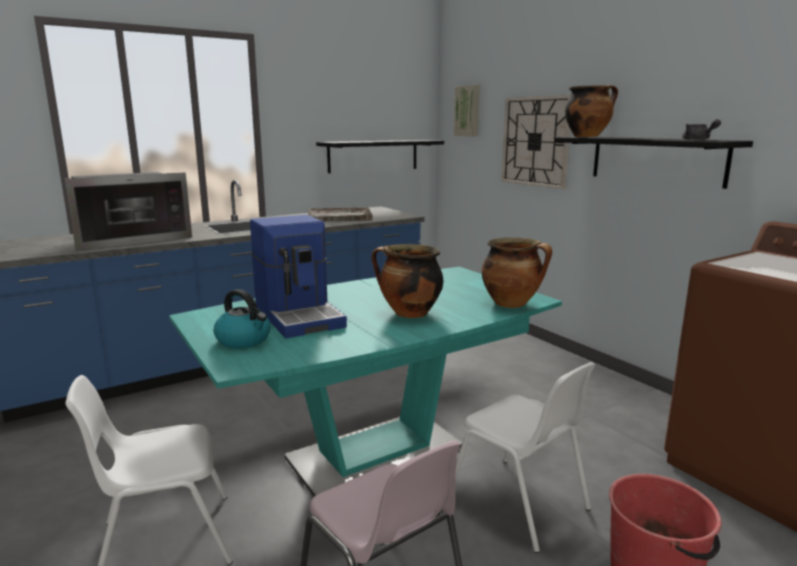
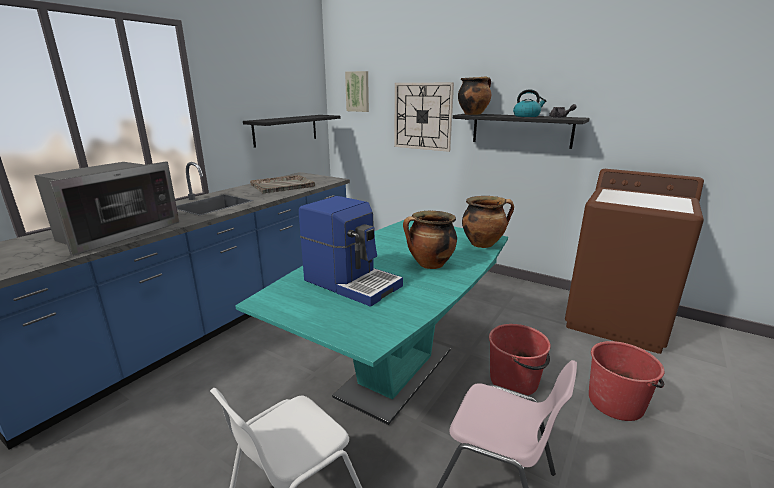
camera: 25 degrees left, 5 degrees up
(244, 340) = (340, 316): kettle -> kettle (527, 116)
(519, 503) = (514, 381): white chair -> red bucket

